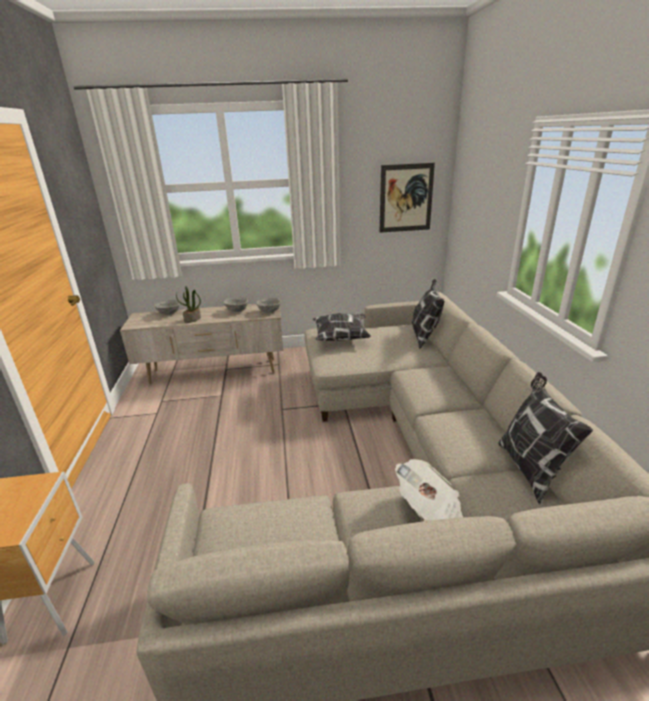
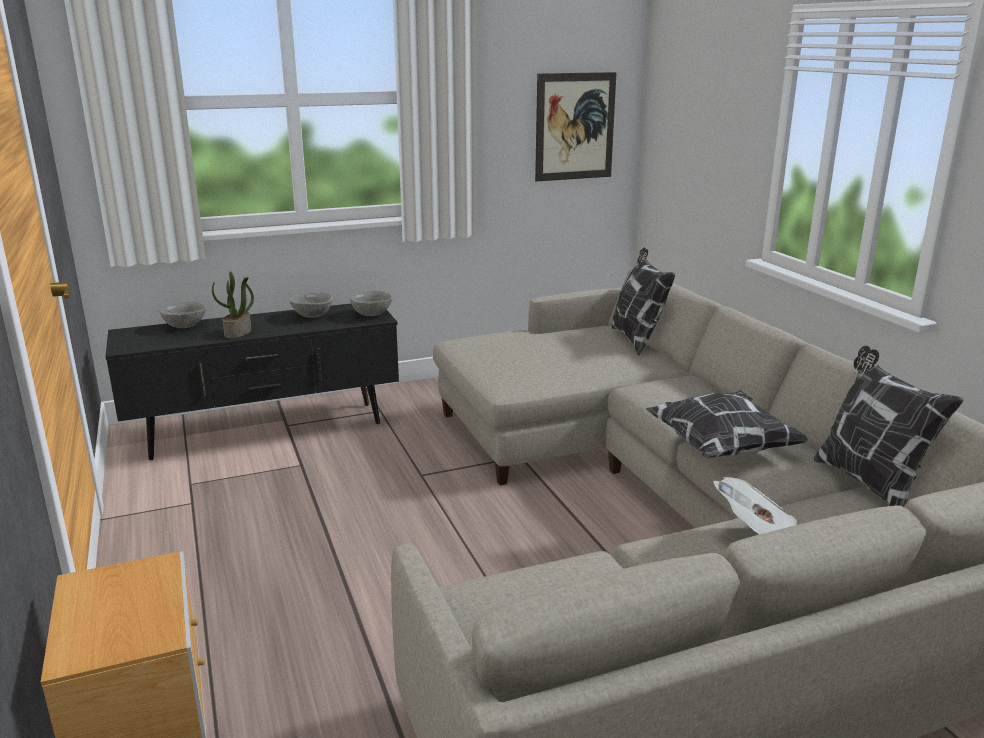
camera: 15 degrees left, 5 degrees down
(214, 372) = (266, 431): beige tv stand -> black tv stand
(341, 338) = (506, 349): pillow -> pillow (721, 447)

